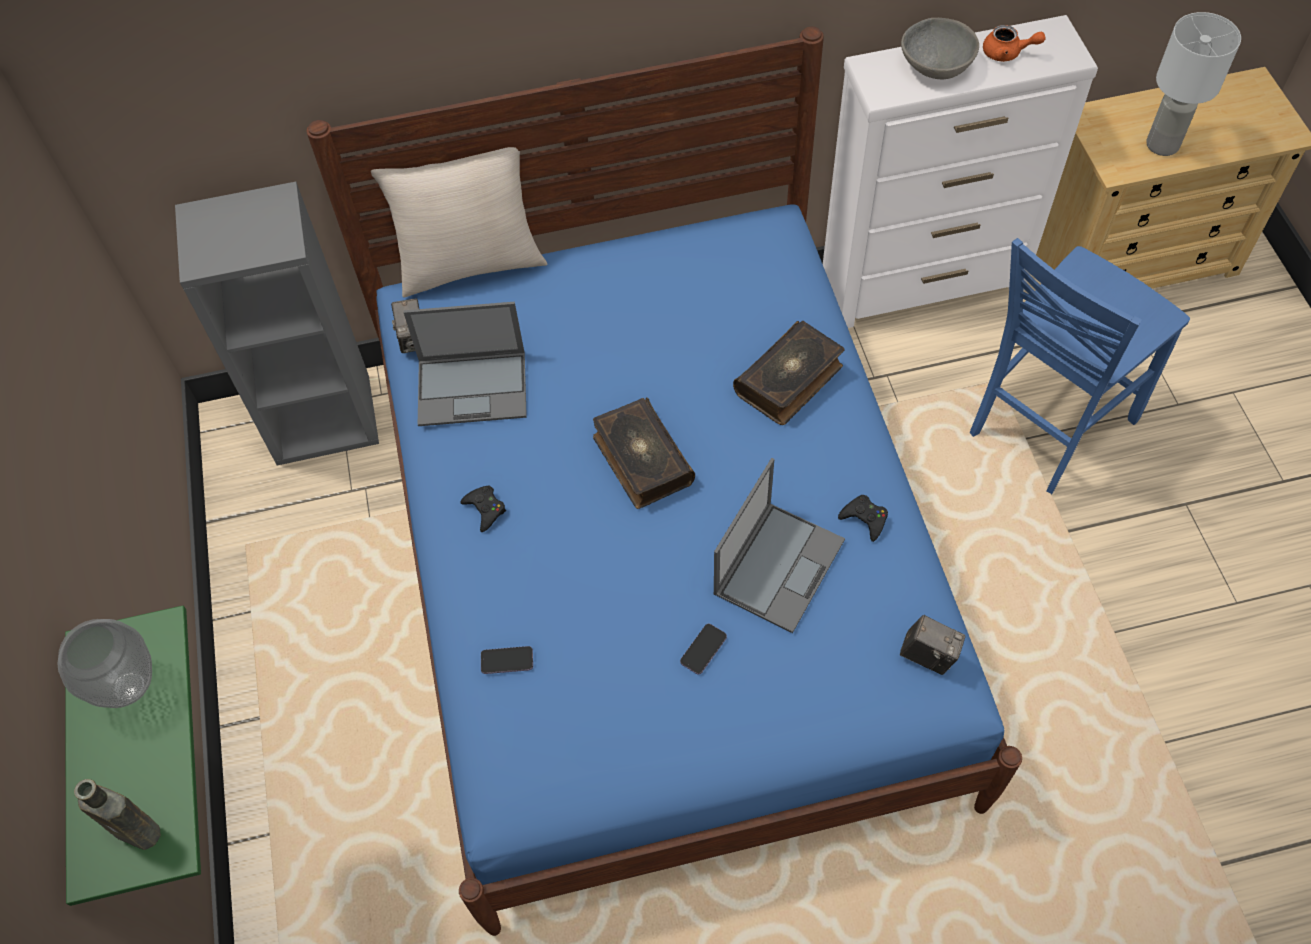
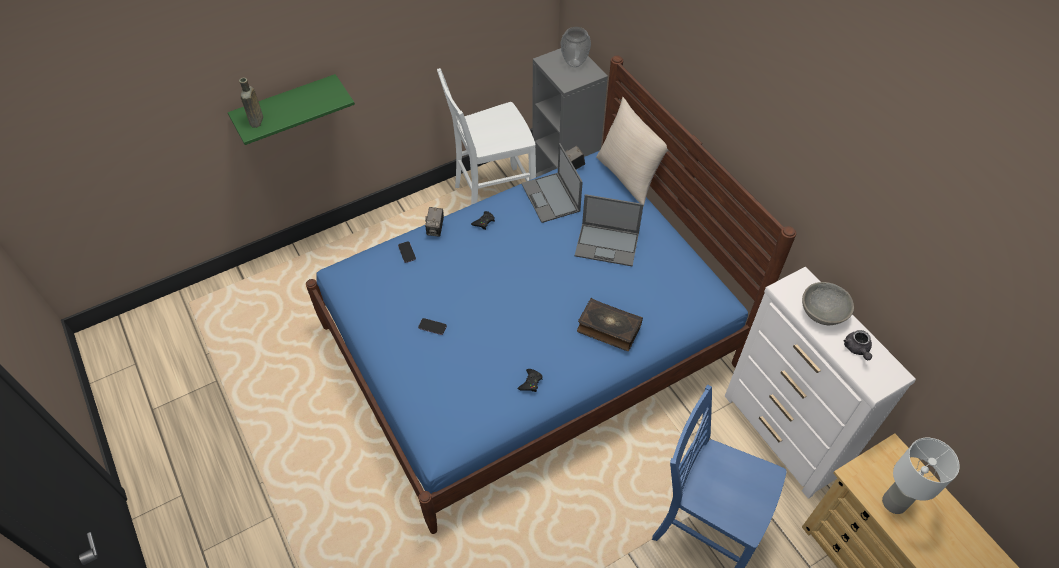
camera: 70 degrees right, 5 degrees down
(129, 685) = (315, 98): vase -> vase (575, 63)
(295, 545) = (492, 195): none -> white chair
(641, 460) = (532, 275): book -> none
(779, 565) = (489, 348): laptop -> laptop (607, 244)
(928, 655) = (456, 428): camera -> camera (435, 229)
(1007, 53) = (857, 349): orange teapot -> grey teapot

